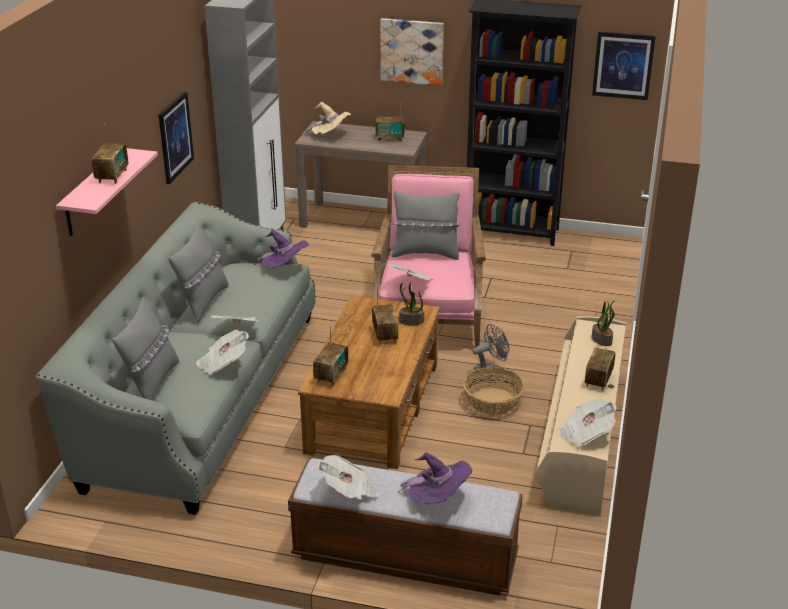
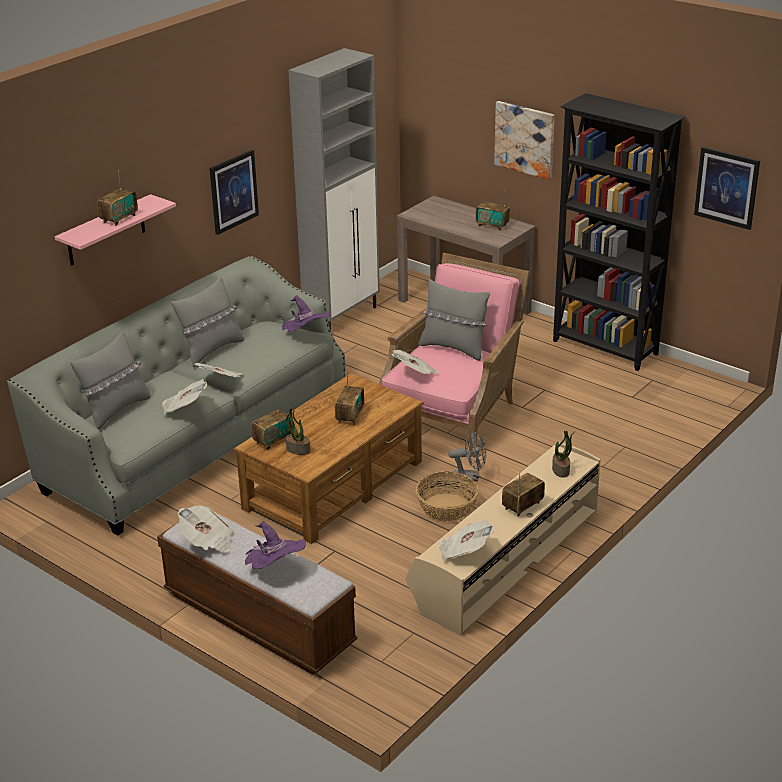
camera: 25 degrees right, 0 degrees up
(330, 136) = (436, 214): beige hat -> none
(411, 321) = (384, 409): potted plant -> potted plant (297, 450)

